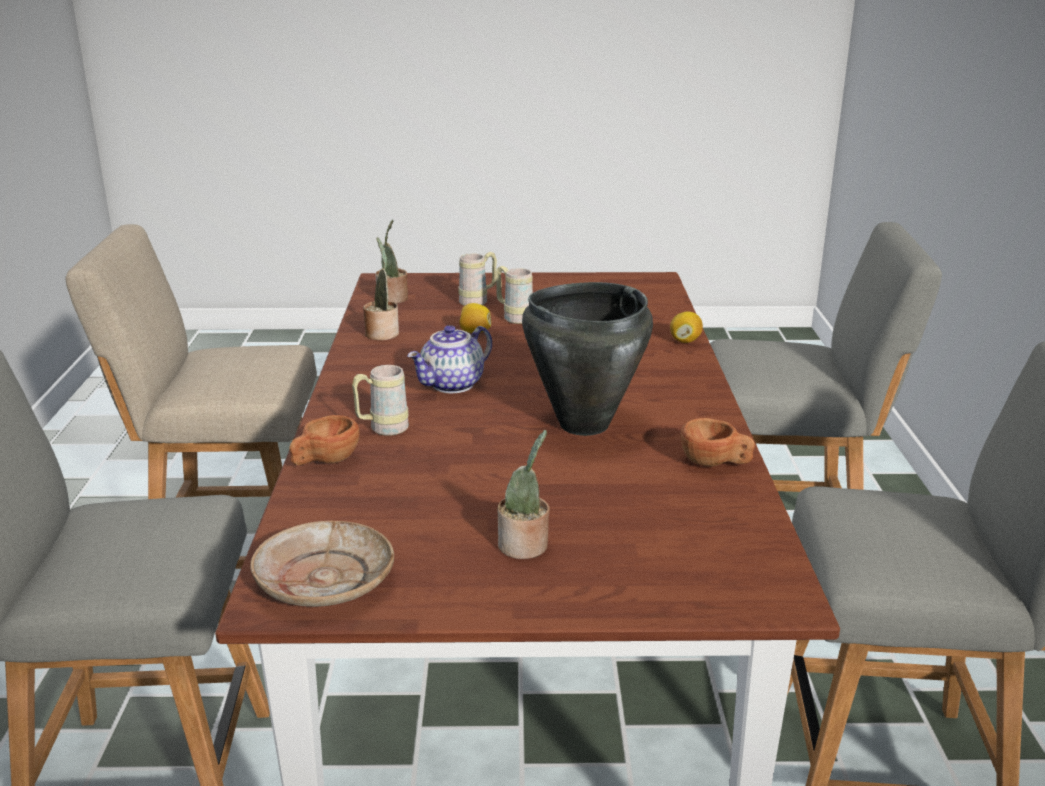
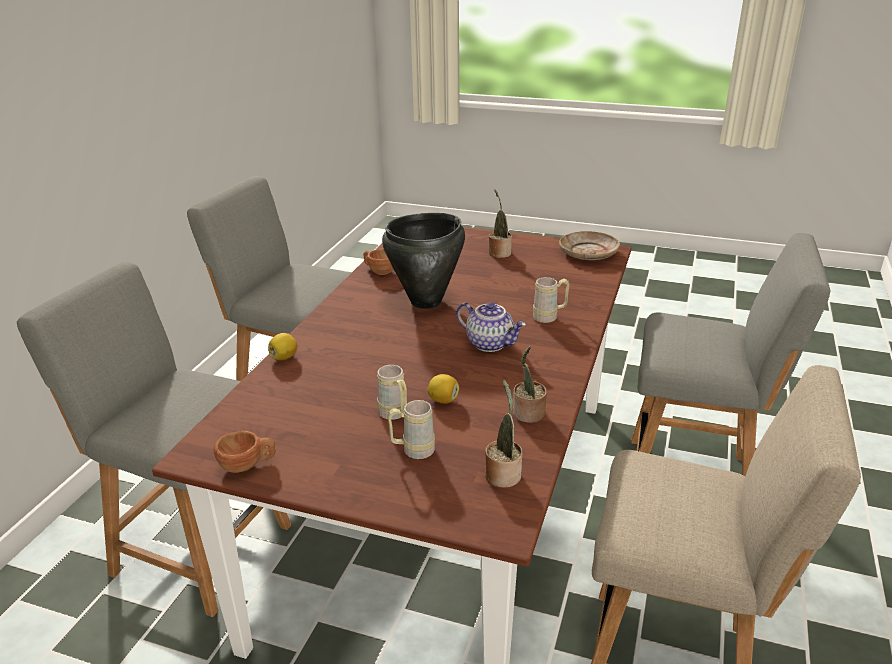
camera: 160 degrees left, 5 degrees up
(325, 461) = (586, 302): brown cup -> brown cup (248, 465)
(453, 385) = (490, 343): teapot -> teapot turned 60 degrees clockwise

